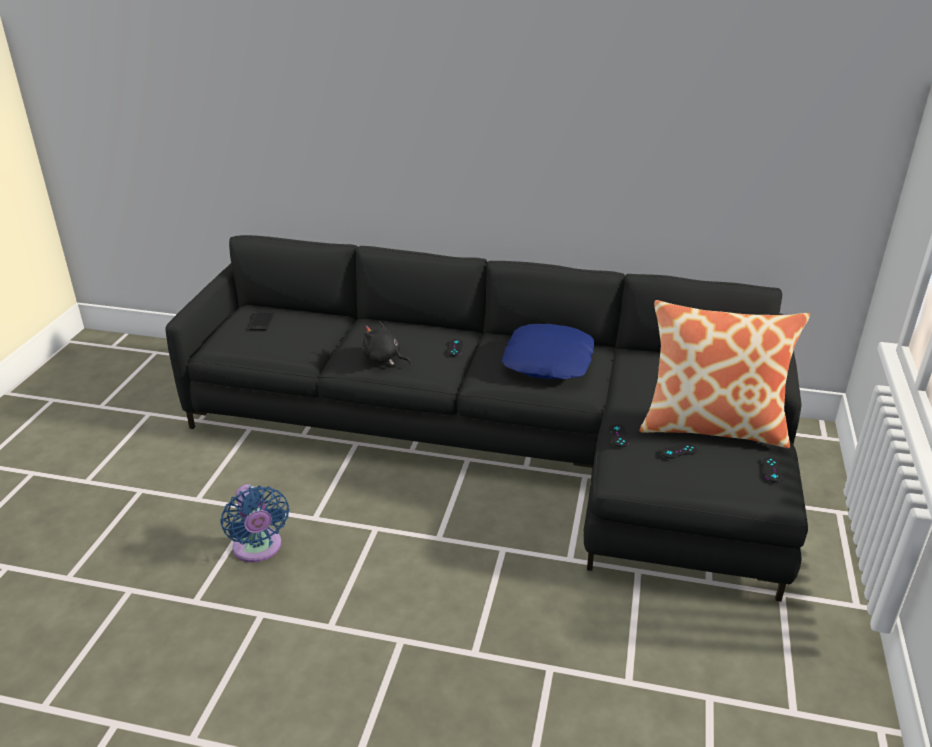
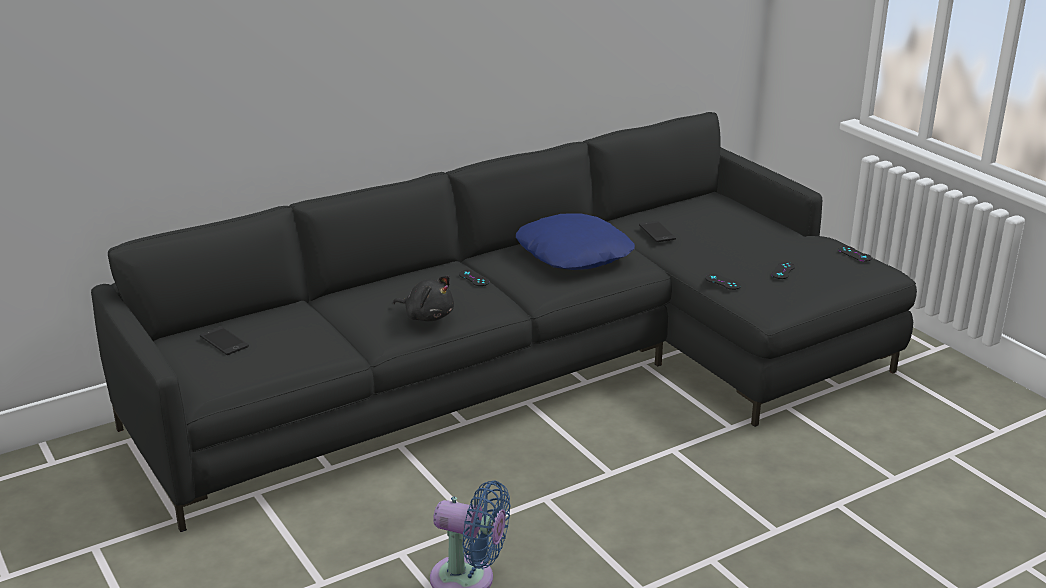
camera: 45 degrees left, 5 degrees down
(383, 359) = (427, 316): black plush toy -> black plush toy turned 135 degrees counterclockwise
(638, 373) = (657, 232): none -> phone
(712, 426) = (771, 245): pillow -> none

